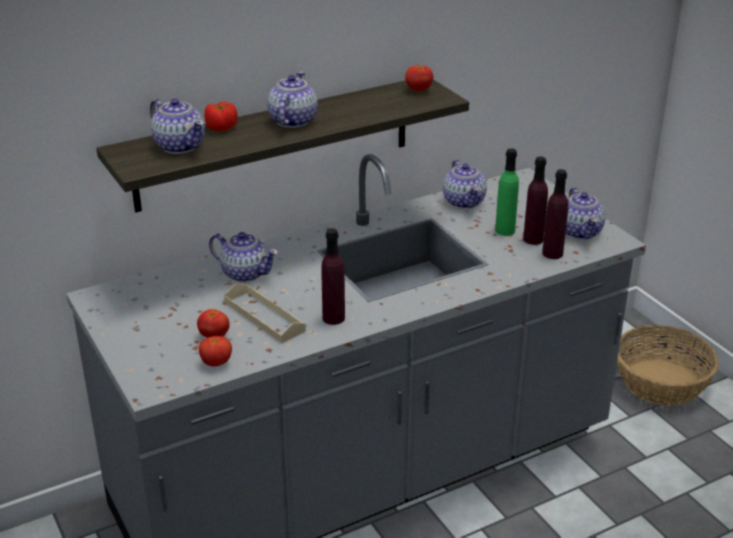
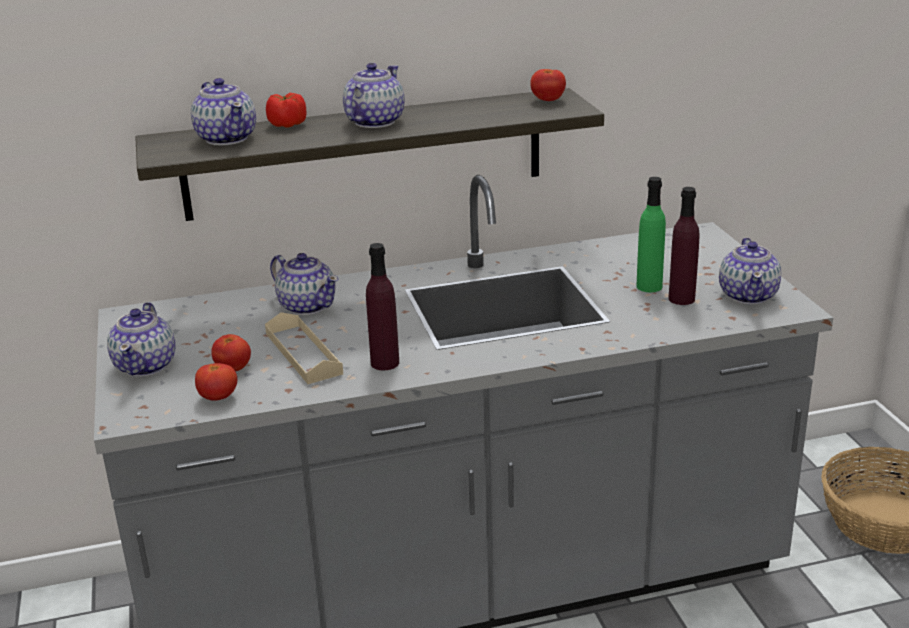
camera: 15 degrees right, 5 degrees down
(464, 201) = (611, 252): teapot -> teapot (146, 365)
(552, 253) = (700, 316): purple bottle -> none

